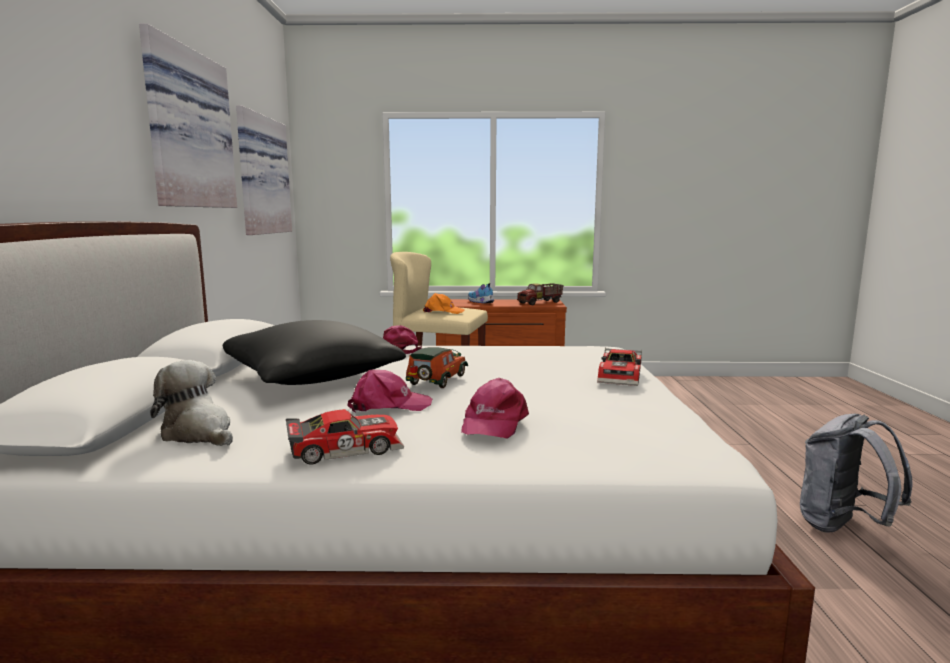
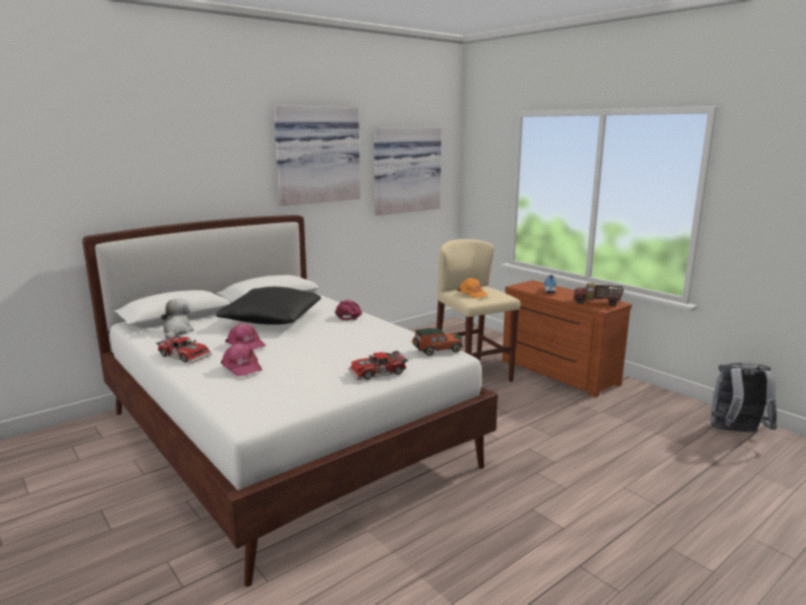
camera: 50 degrees right, 5 degrees up
(436, 381) = (298, 340): toy car -> toy car (436, 350)
(493, 422) = (241, 367): pink cap -> pink cap turned 105 degrees counterclockwise
(842, 527) = (549, 582): grey backpack -> grey backpack (736, 432)

